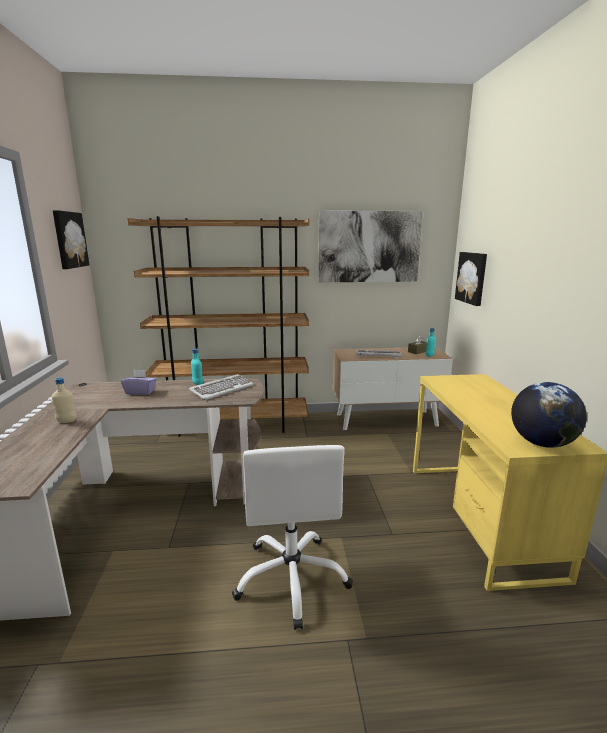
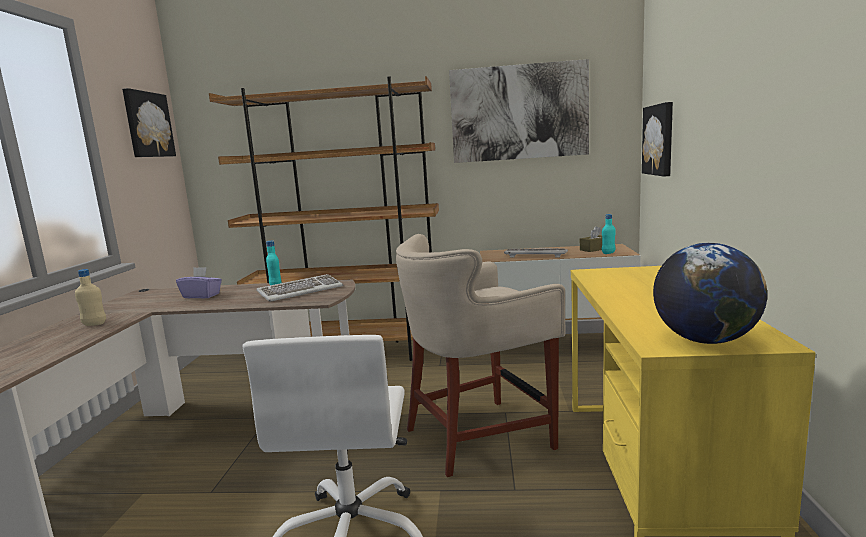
camera: 10 degrees right, 5 degrees down
(355, 494) = (480, 436): none -> beige stool

